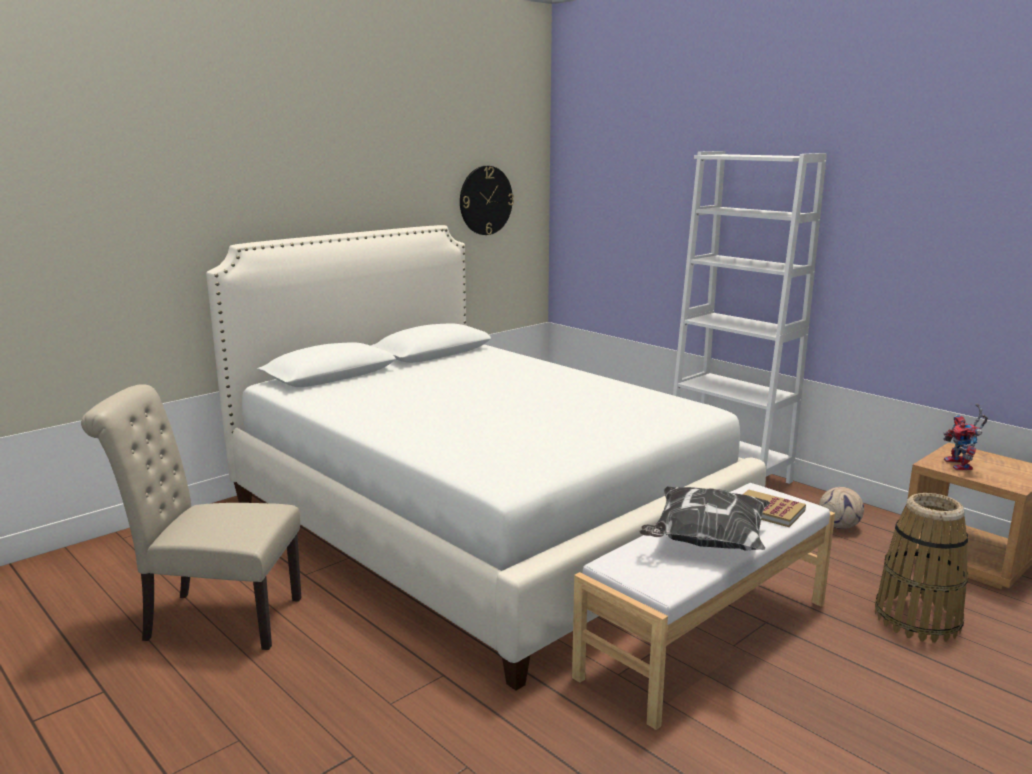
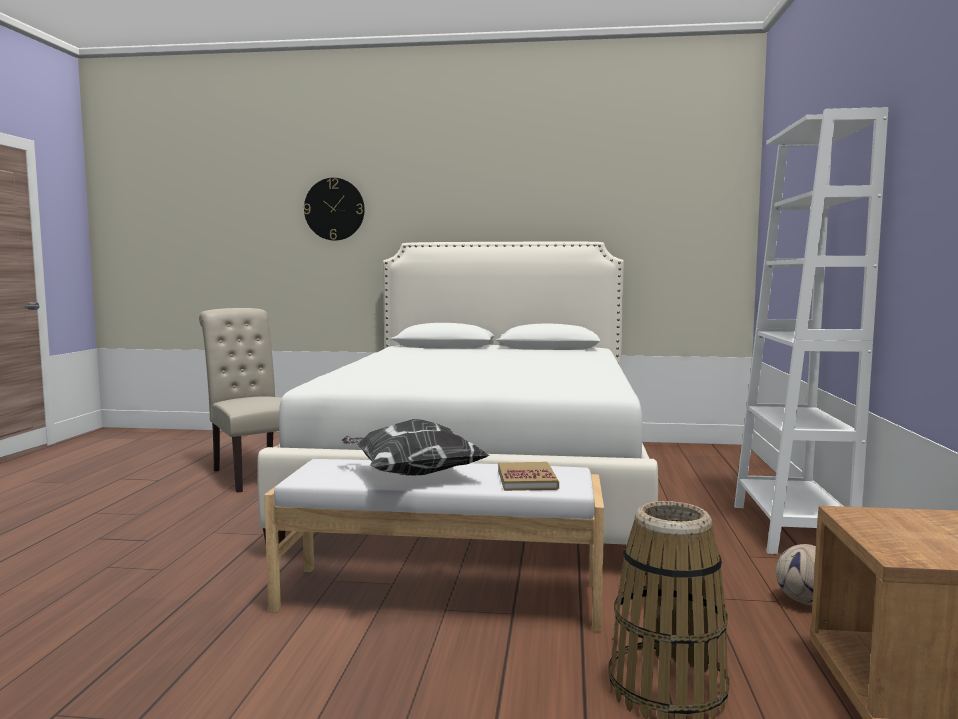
camera: 50 degrees right, 10 degrees down
(485, 200) = (666, 224): wall clock -> wall clock (334, 209)
(961, 466) = (887, 524): toy robot -> none

